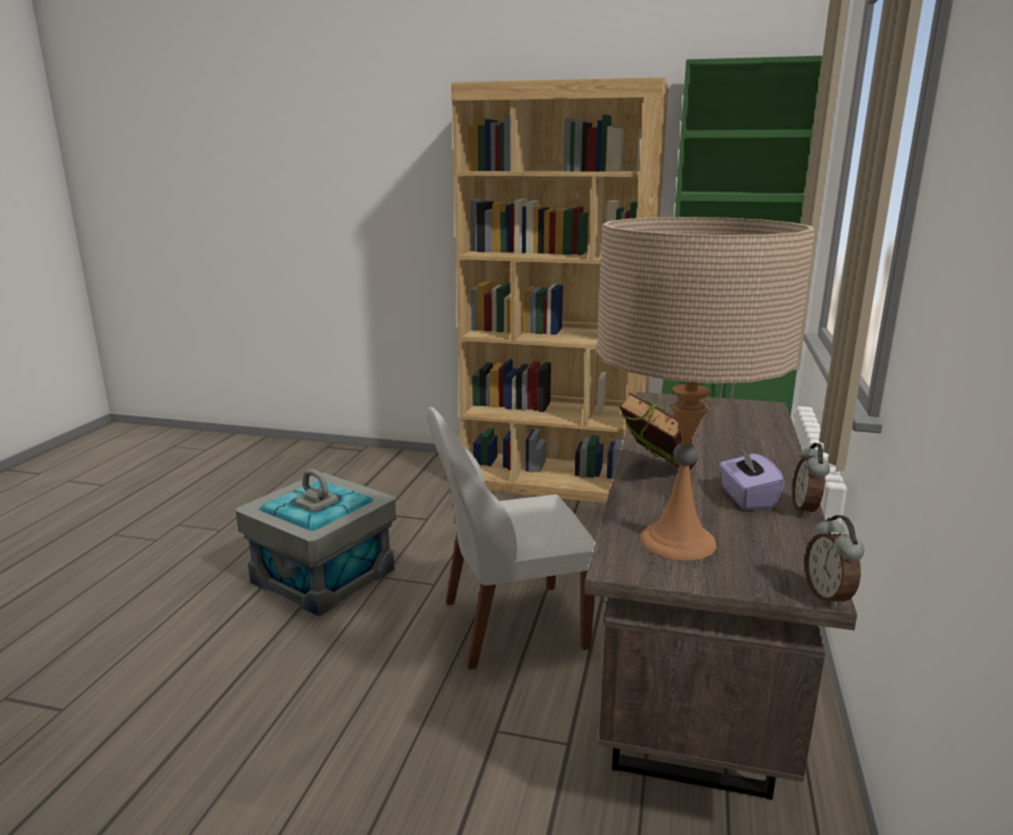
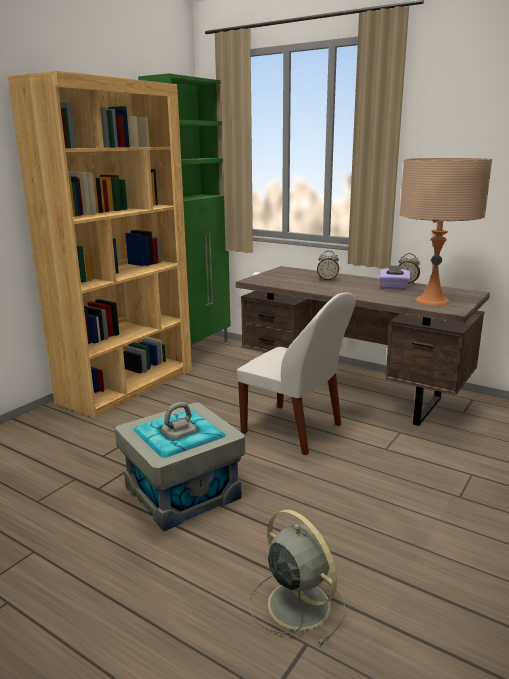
camera: 70 degrees left, 0 degrees up
(124, 692) = (296, 603): none -> grey fan
(509, 625) = (294, 430): white chair -> white chair turned 60 degrees counterclockwise
(656, 474) = (360, 294): book -> none
(828, 596) = (478, 292): alarm clock -> alarm clock (327, 279)

